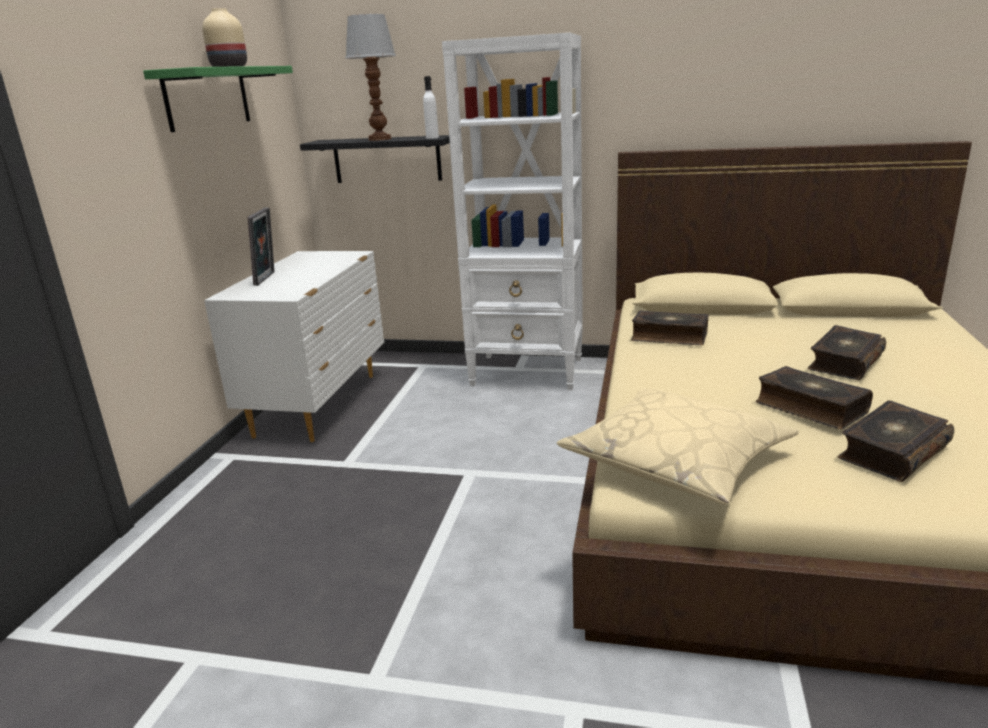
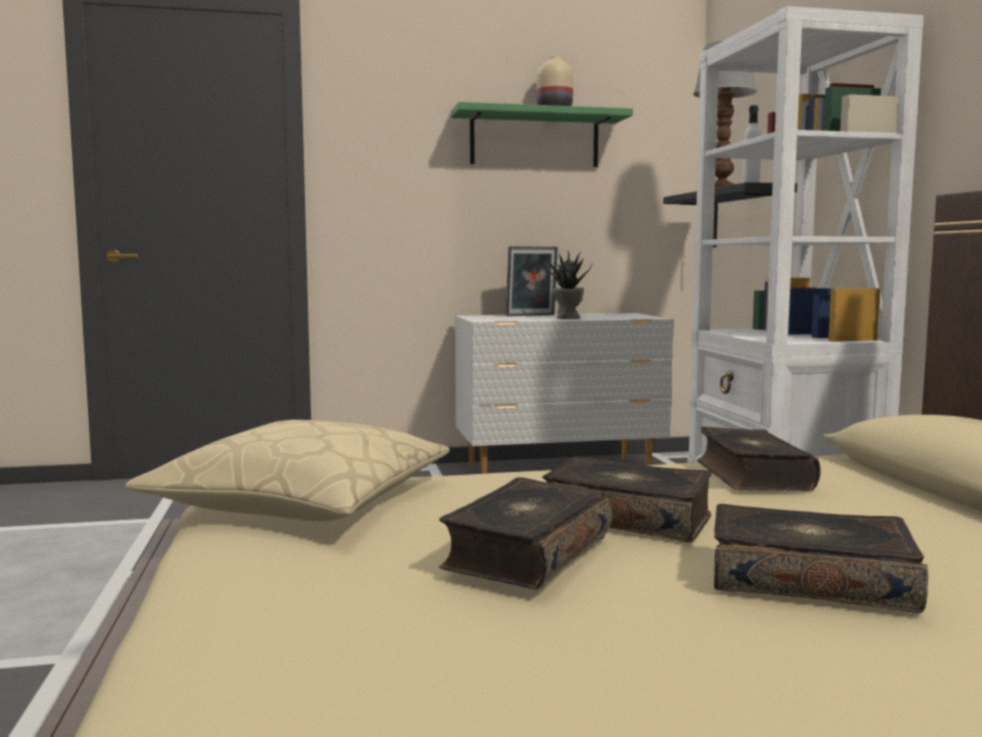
camera: 65 degrees right, 15 degrees down
(316, 272) = (567, 318): none -> potted plant
(891, 453) = (383, 613): book -> book (627, 518)

